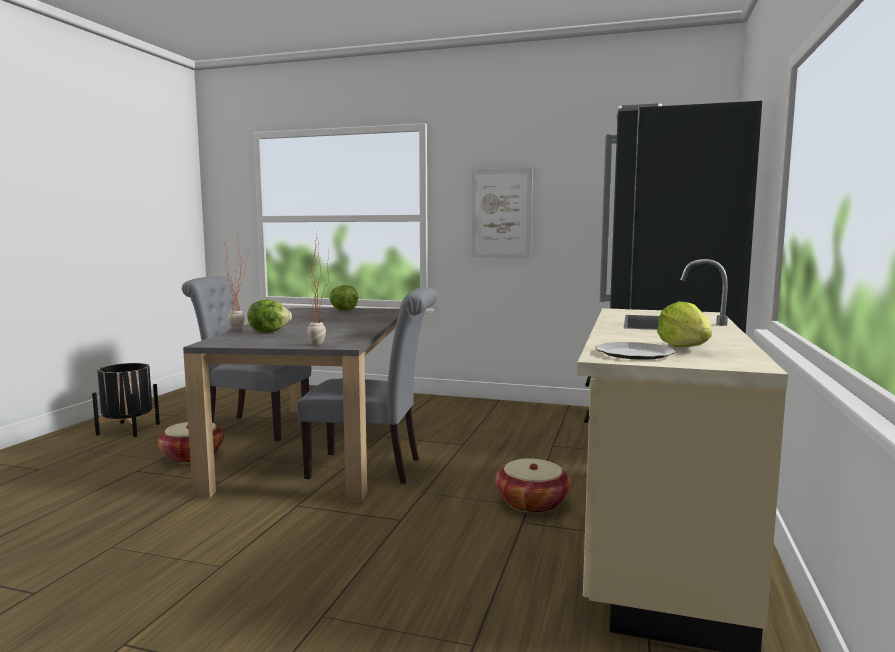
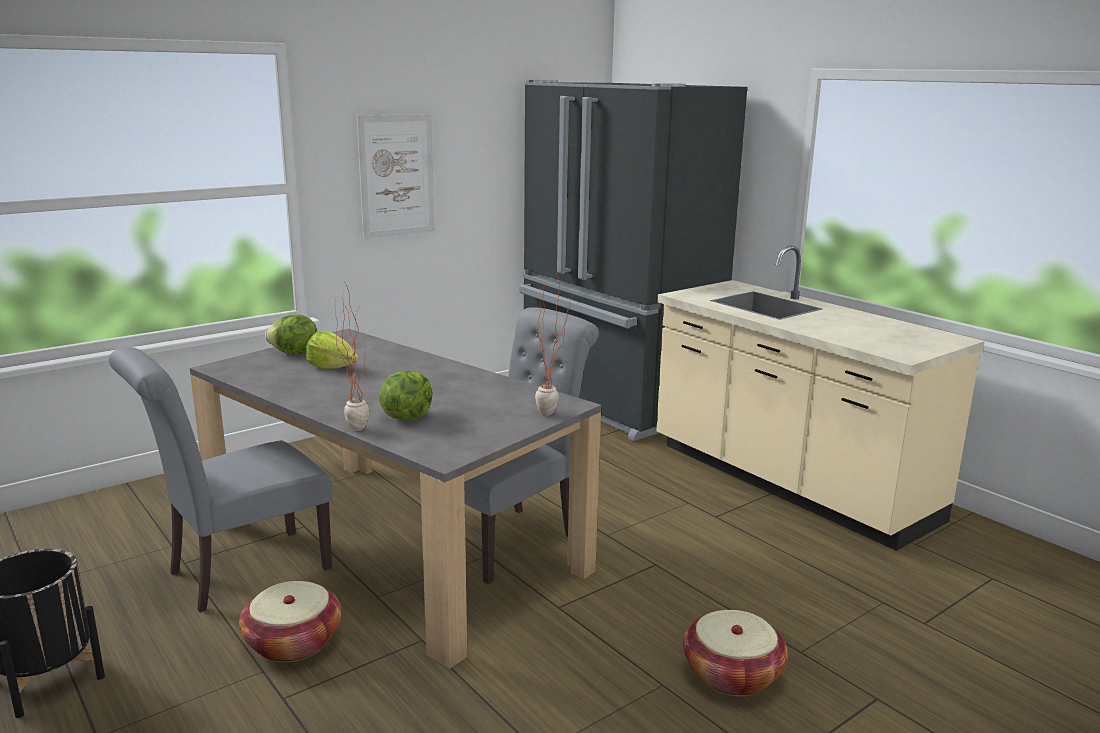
camera: 55 degrees left, 10 degrees up
(532, 503) = (684, 499): basket -> basket (732, 674)
(634, 354) = (896, 347): plate -> none
(685, 347) = (881, 331): lettuce -> lettuce (332, 367)

